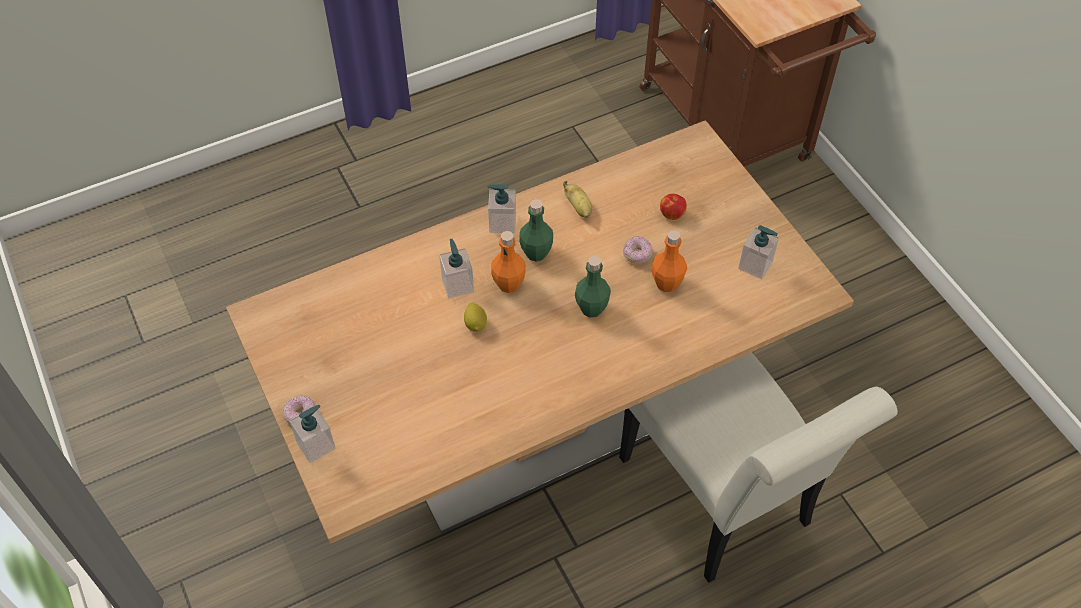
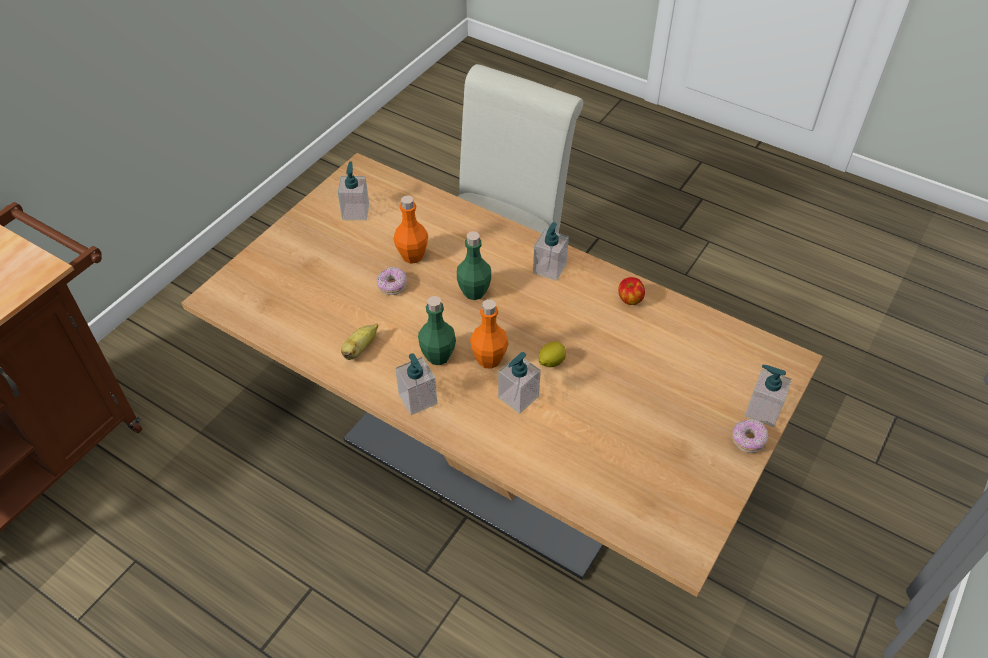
camera: 120 degrees left, 5 degrees down
(583, 379) = (549, 268): none -> soap dispenser
(672, 214) = (327, 281): apple -> apple (629, 300)

